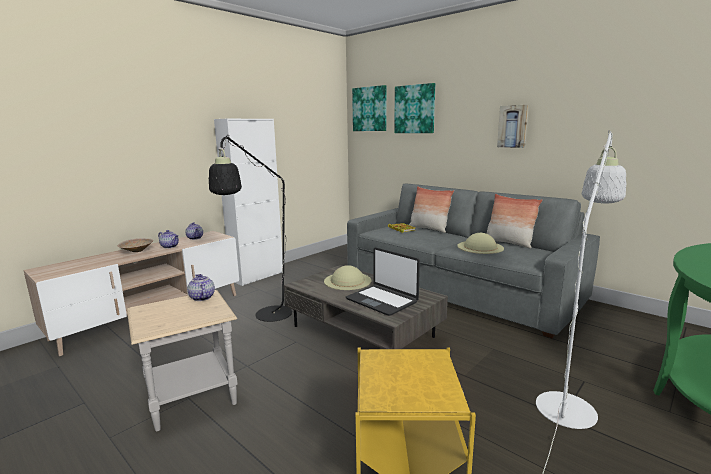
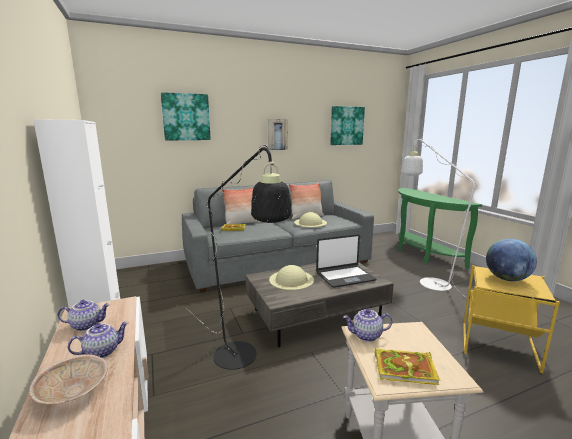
camera: 65 degrees left, 0 degrees up
(157, 313) = (406, 368): none -> book
(370, 109) = (123, 113): picture -> picture (346, 126)
(414, 373) = (506, 279): none -> globe

